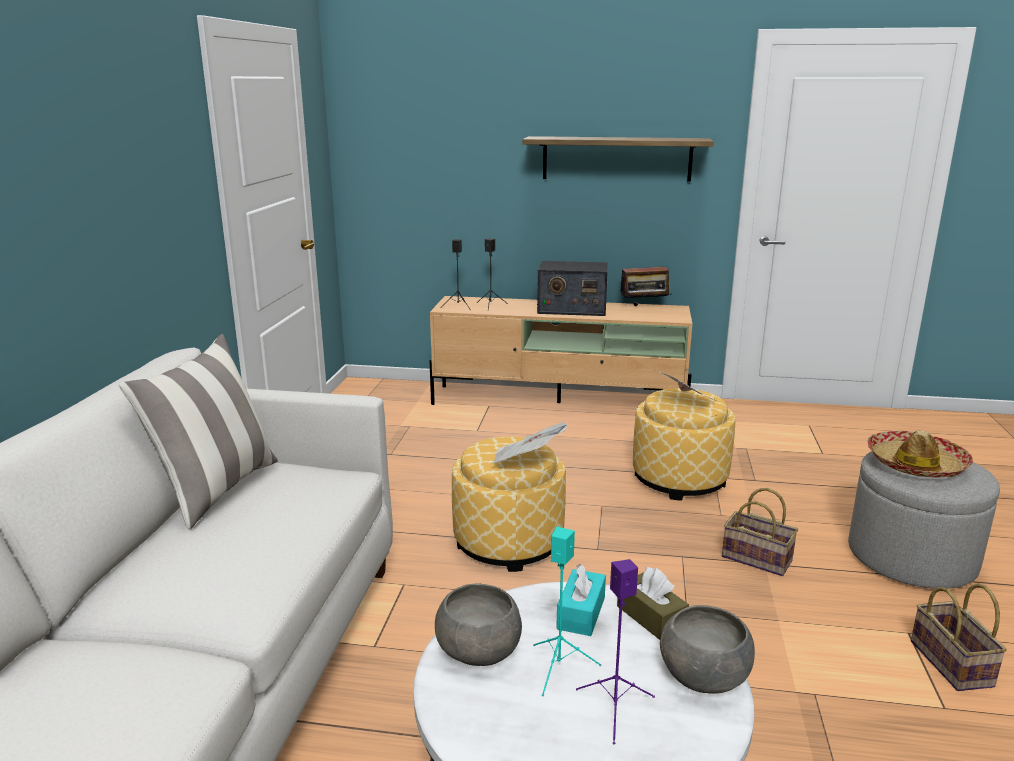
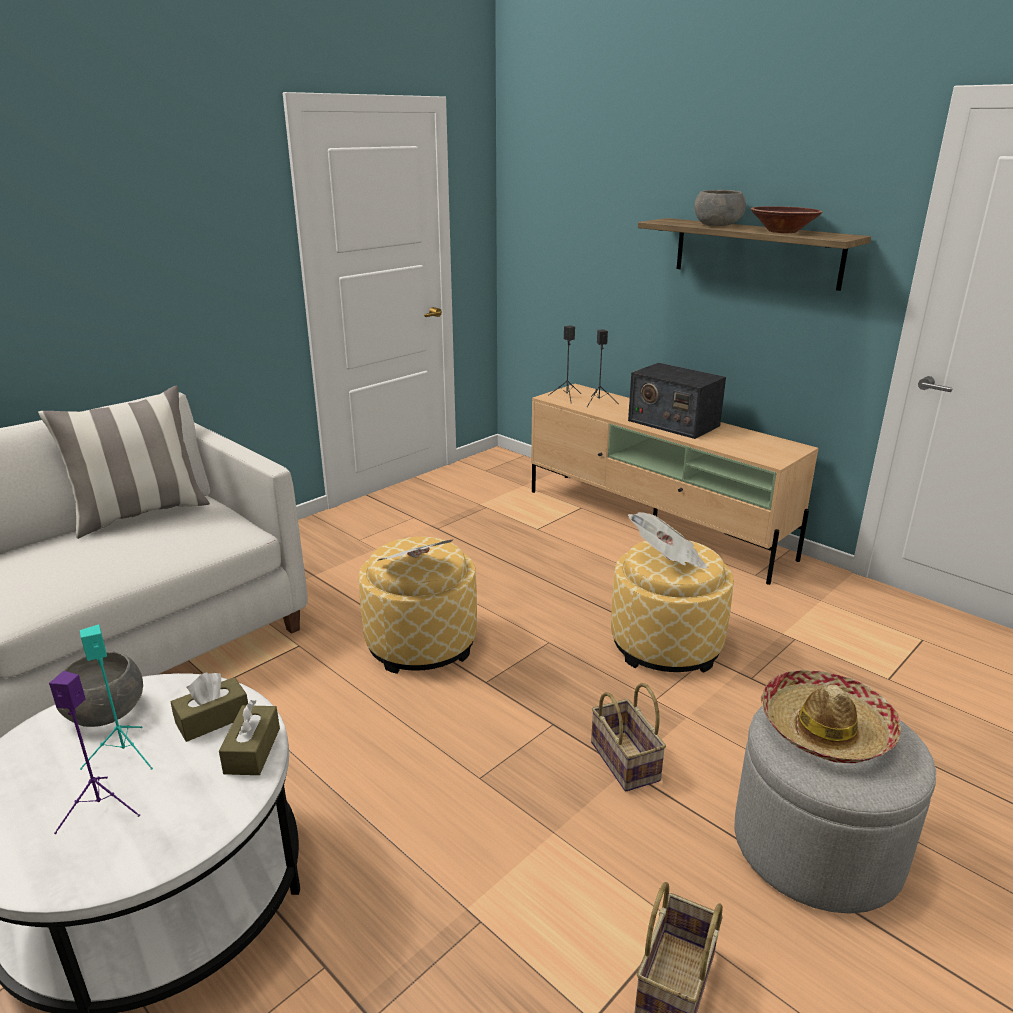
camera: 35 degrees right, 5 degrees up
(581, 613) = (213, 719): turquoise tissue box -> brown tissue box
(644, 307) = (758, 438): radio -> none
(650, 138) = (782, 231): none -> brown bowl
(704, 676) = (199, 822): grey bowl -> grey bowl (717, 225)

